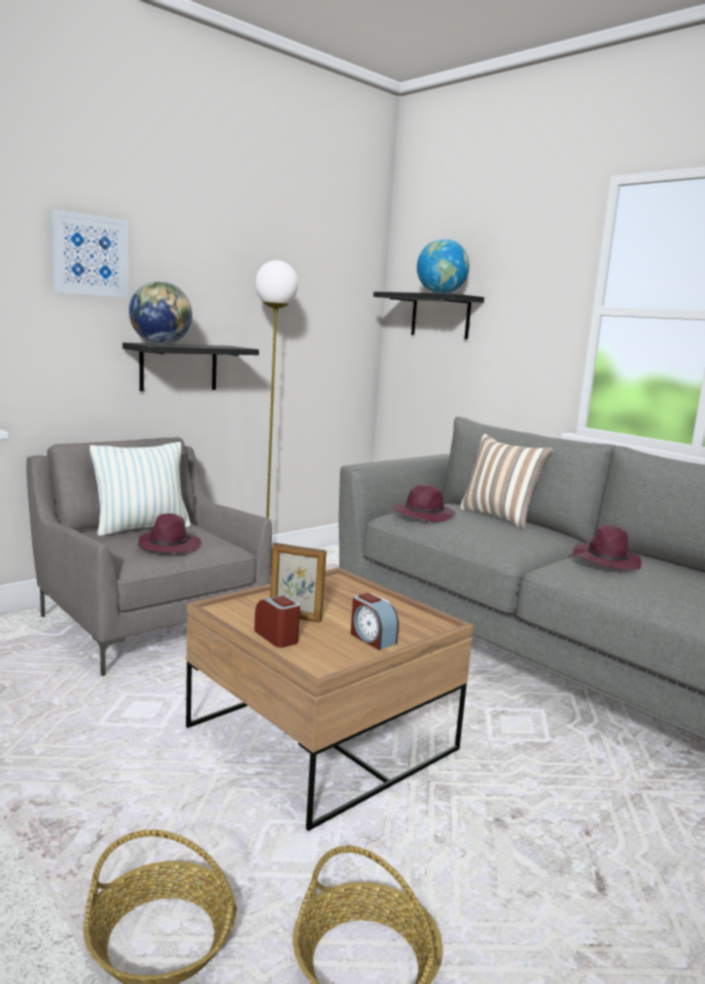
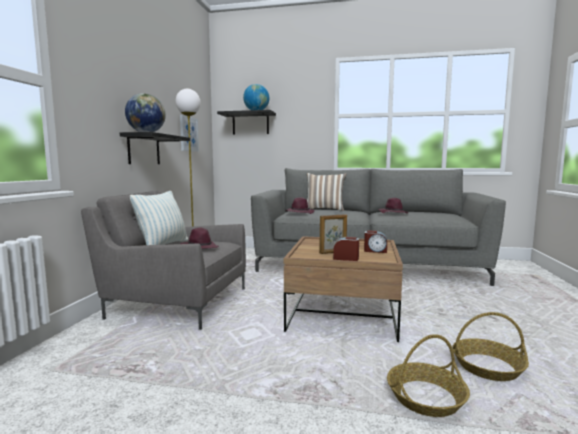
camera: 35 degrees left, 5 degrees down
(90, 255) = (101, 73): picture -> picture (188, 134)

